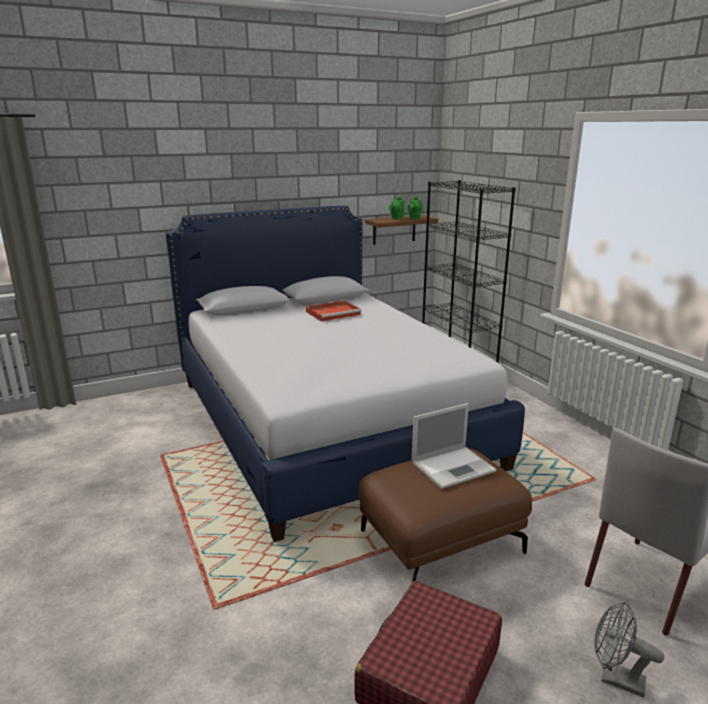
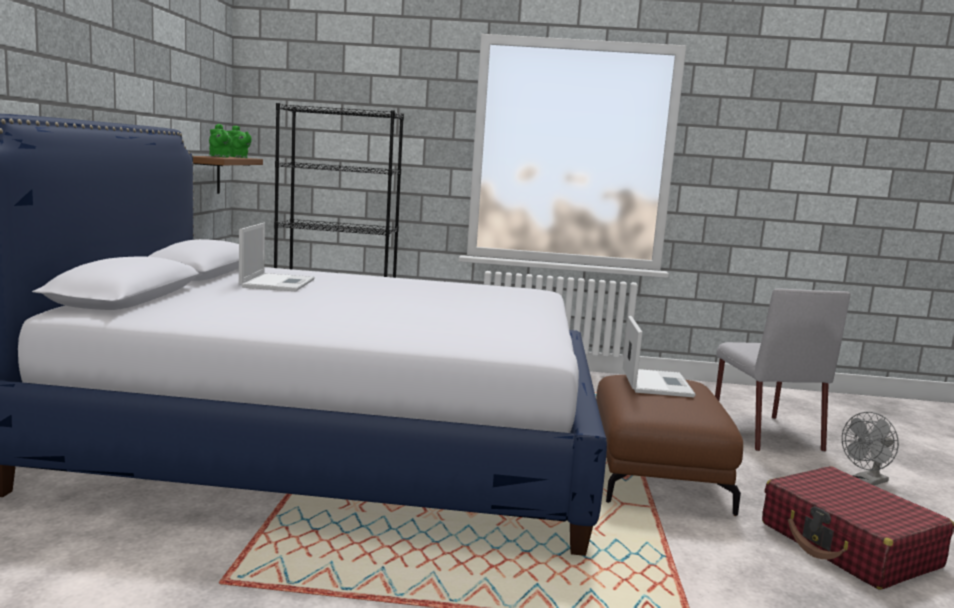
camera: 60 degrees left, 10 degrees down
(334, 313) = (278, 283): red tray -> laptop

